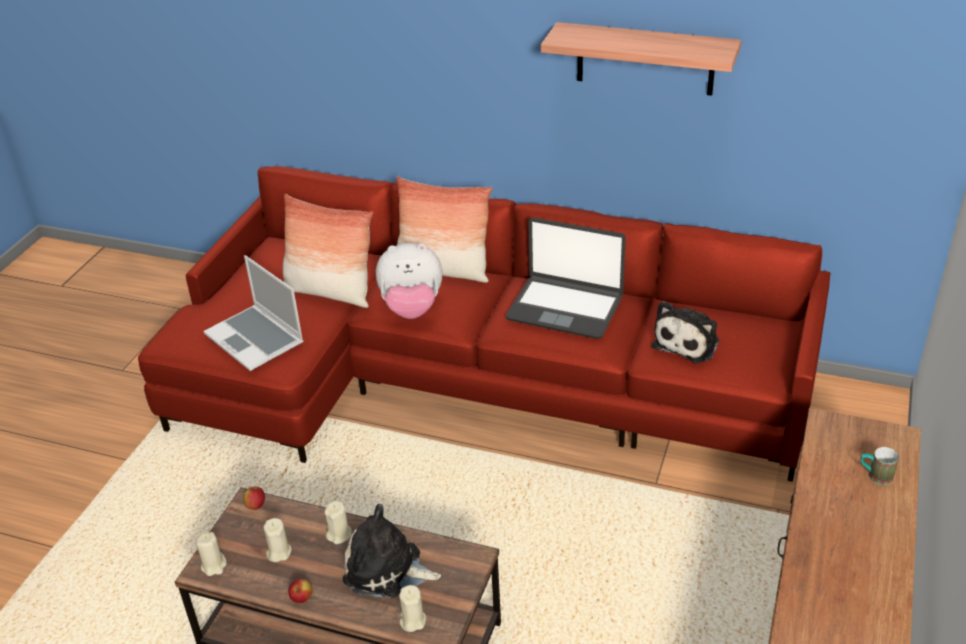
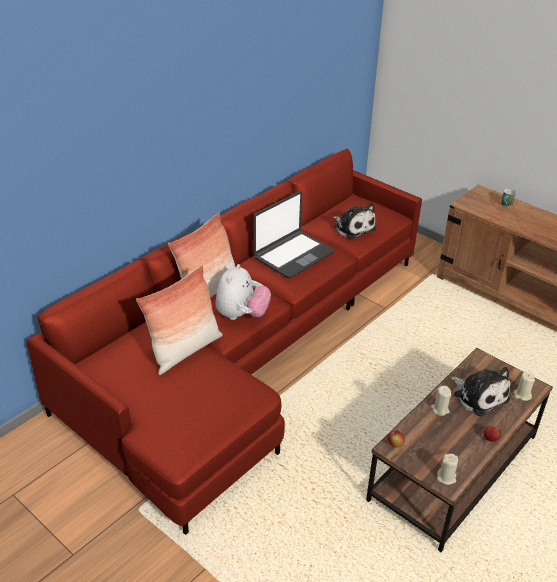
camera: 70 degrees left, 0 degrees up
(256, 339) = (216, 401): laptop -> none
(278, 552) = (445, 441): beige candle -> none
(387, 570) = (478, 395): plush toy -> plush toy turned 75 degrees counterclockwise
(645, 59) = (259, 83): shelf -> none

